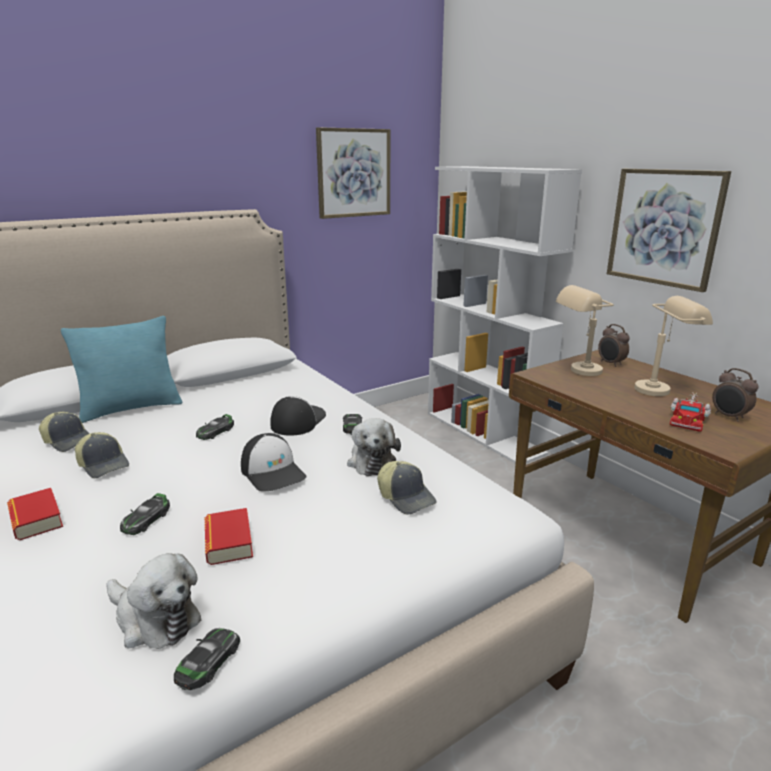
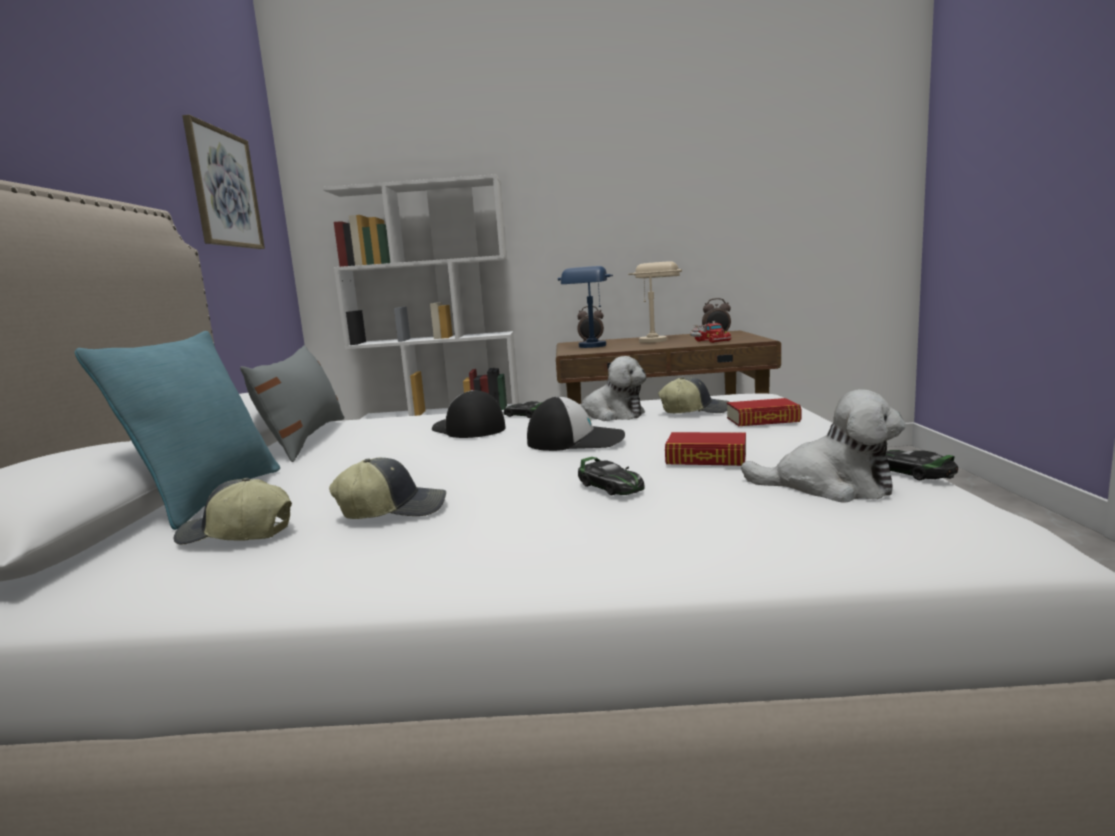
camera: 55 degrees left, 10 degrees down
(36, 519) = (500, 551): book -> book (763, 420)
(68, 441) = (235, 536): cap -> cap turned 150 degrees counterclockwise
(154, 619) = (829, 487): plush toy -> plush toy turned 45 degrees clockwise
(215, 432) = (417, 458): toy car -> none
(254, 382) = (305, 439): none -> grey pillow
(577, 372) = (590, 347): beige table lamp -> blue table lamp
(664, 227) = (591, 222): picture -> none

